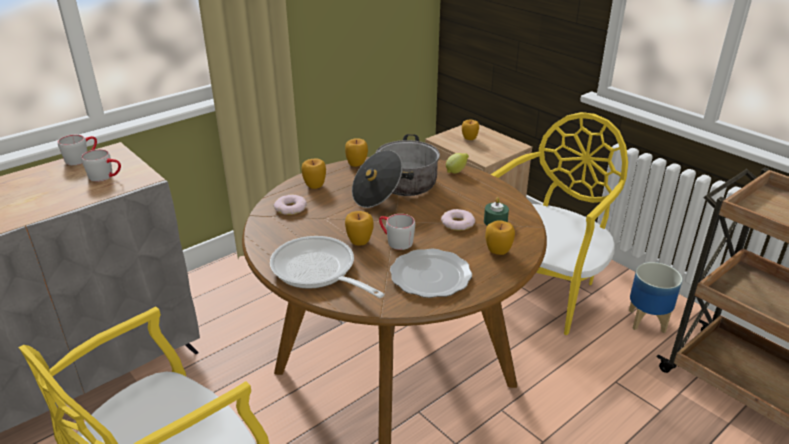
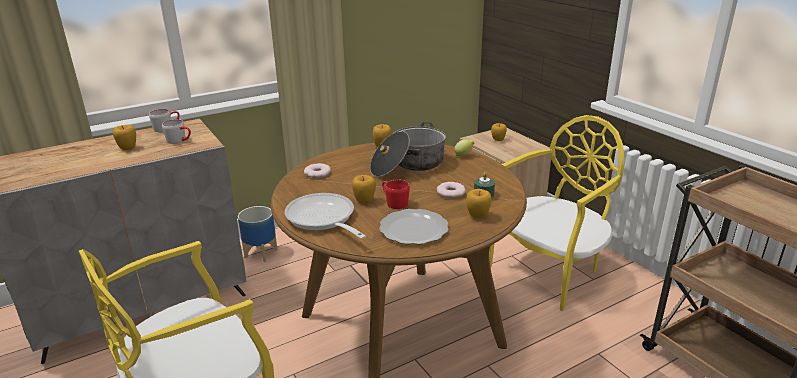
camera: 10 degrees right, 5 degrees down
(315, 185) = (342, 159): apple -> apple (128, 148)
(395, 241) = (393, 202): grey mug -> red mug
(647, 321) = (640, 306): planter -> planter (261, 253)

